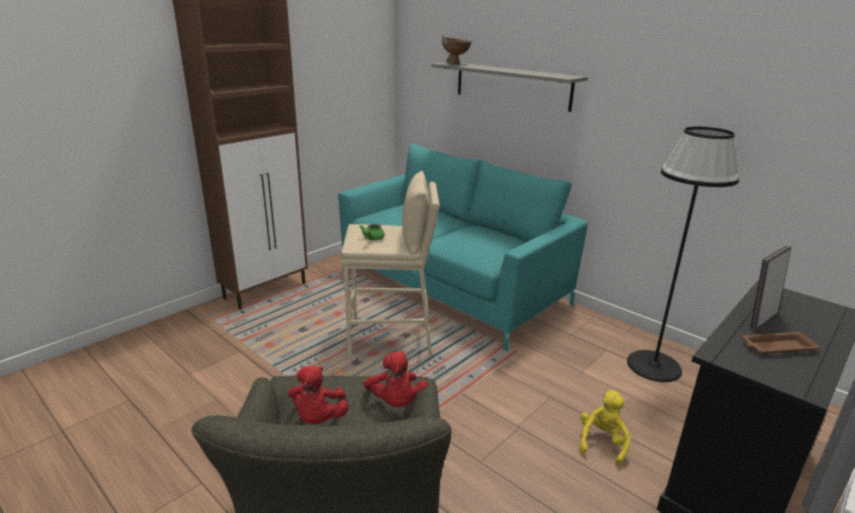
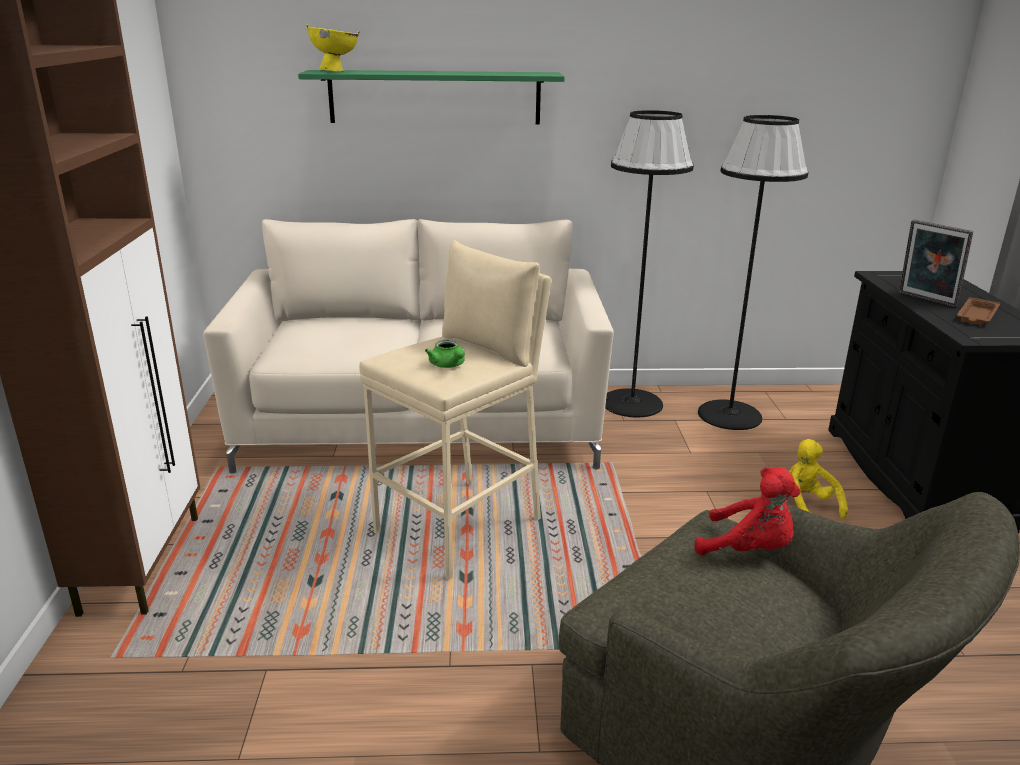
camera: 45 degrees left, 0 degrees up
(318, 418) = (727, 617): red plush toy -> none
(452, 287) = (421, 427): turquoise sofa -> beige sofa
(456, 64) = (337, 71): brown bowl -> yellow bowl
(511, 85) = (435, 97): grey shelf -> green shelf
(595, 328) = (632, 403): none -> black floor lamp
(760, 319) = (925, 300): picture frame -> picture frame turned 45 degrees counterclockwise

